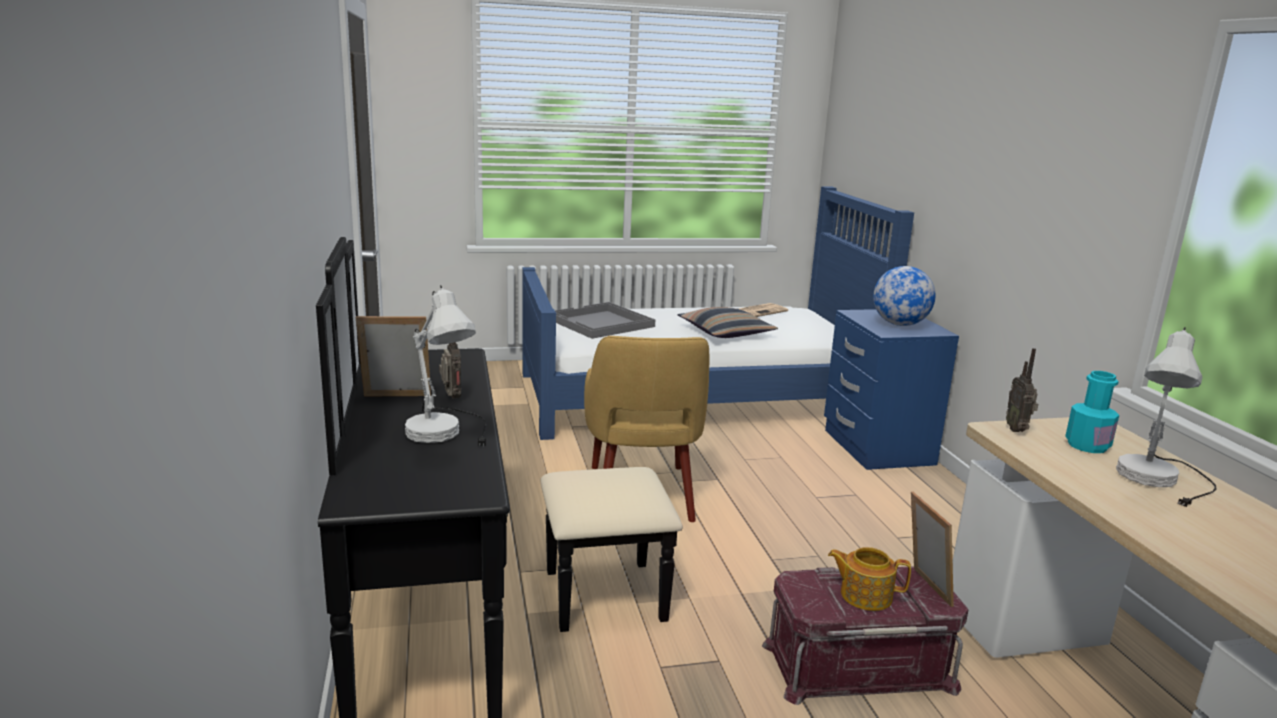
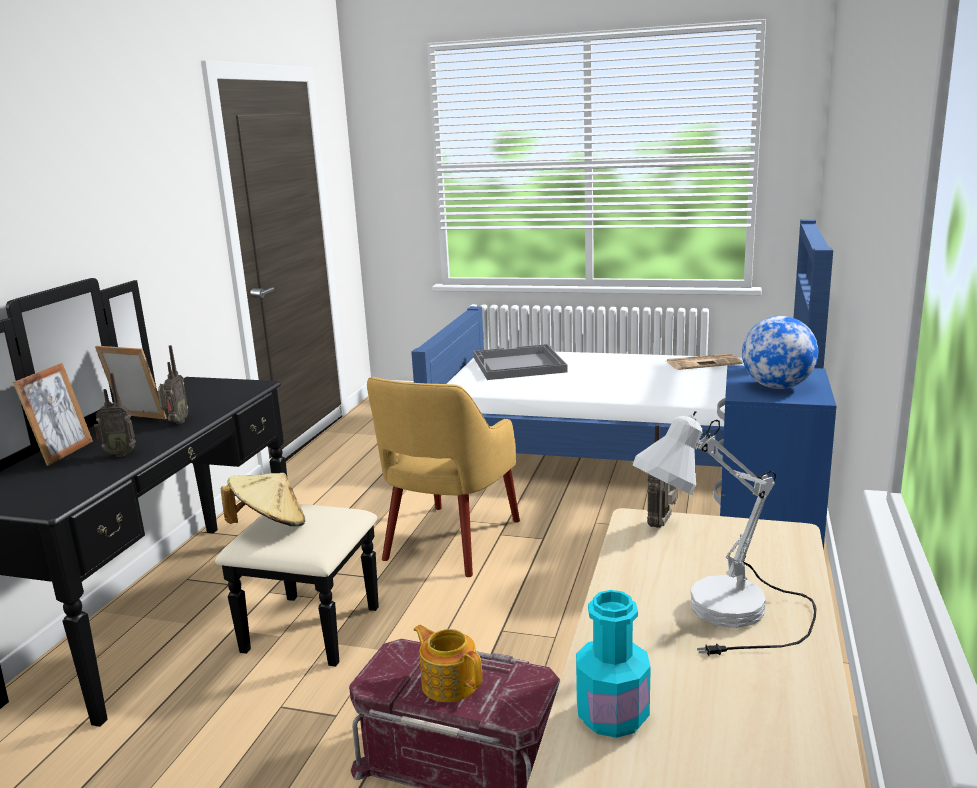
camera: 30 degrees right, 0 degrees up
(450, 434) = (120, 454): white table lamp -> radio
(584, 493) = (269, 526): none -> beige hat
(726, 332) = (634, 383): pillow -> none
(925, 588) = (518, 691): picture frame -> picture frame (63, 452)
(1087, 445) = (720, 558): turquoise bottle -> turquoise bottle (612, 715)

